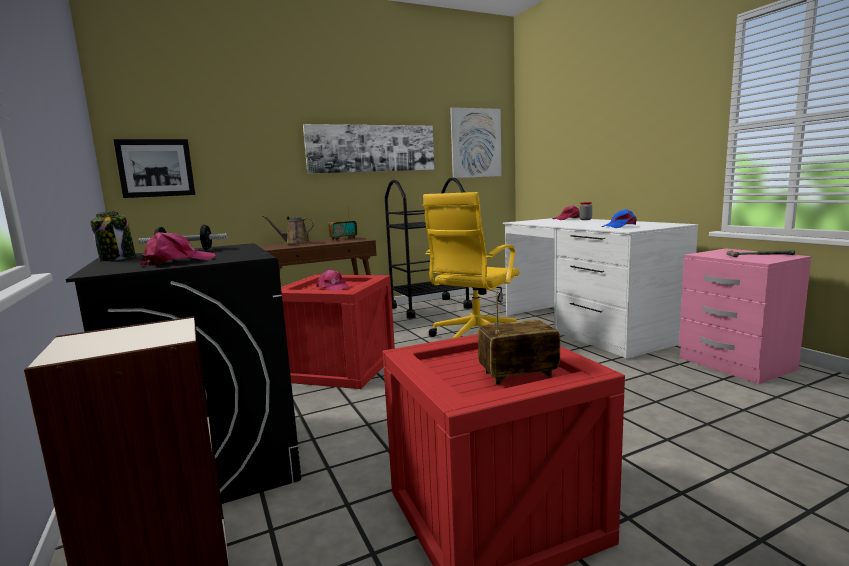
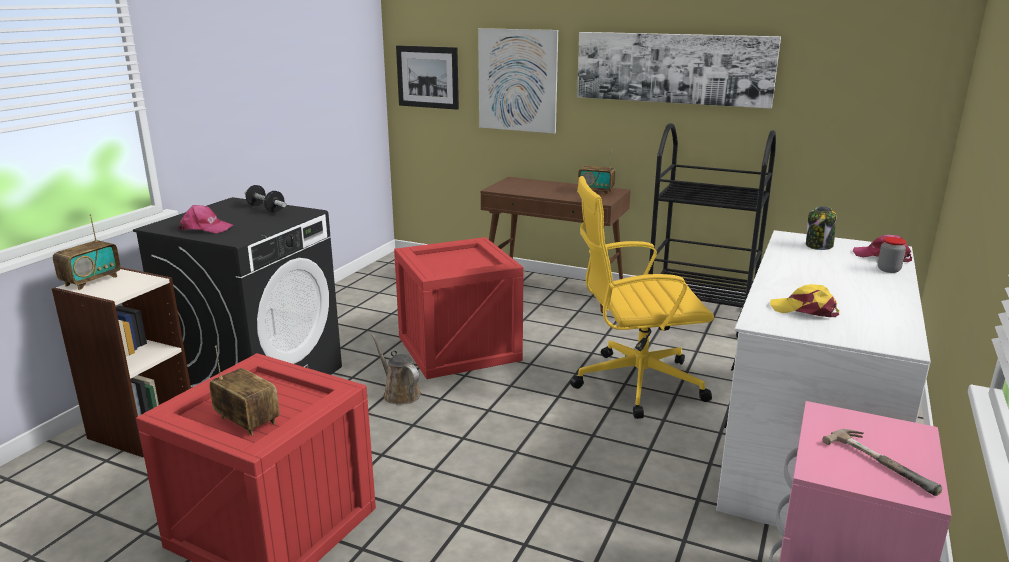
camera: 50 degrees right, 10 degrees up
(77, 347) = (91, 281): none -> radio
(117, 258) = (219, 207): jar -> jar (819, 246)
(295, 243) = (537, 185): brown watering can -> brown watering can (399, 393)
(333, 288) = (454, 263): pink cap -> none
(476, 143) = (871, 68): picture -> picture (517, 80)
(620, 226) = (804, 310): blue cap -> yellow cap

